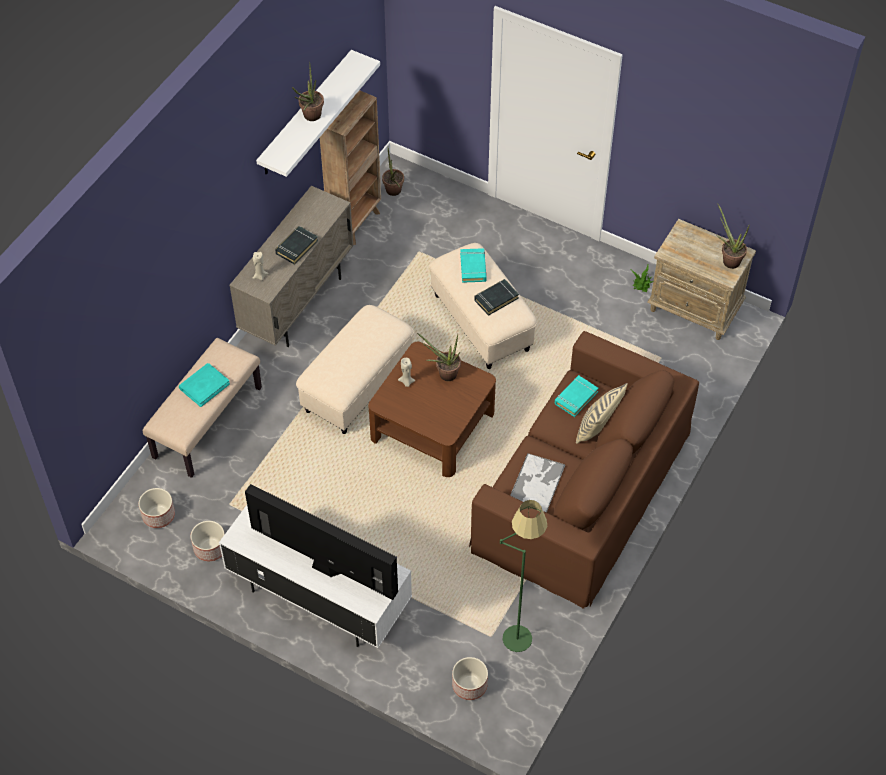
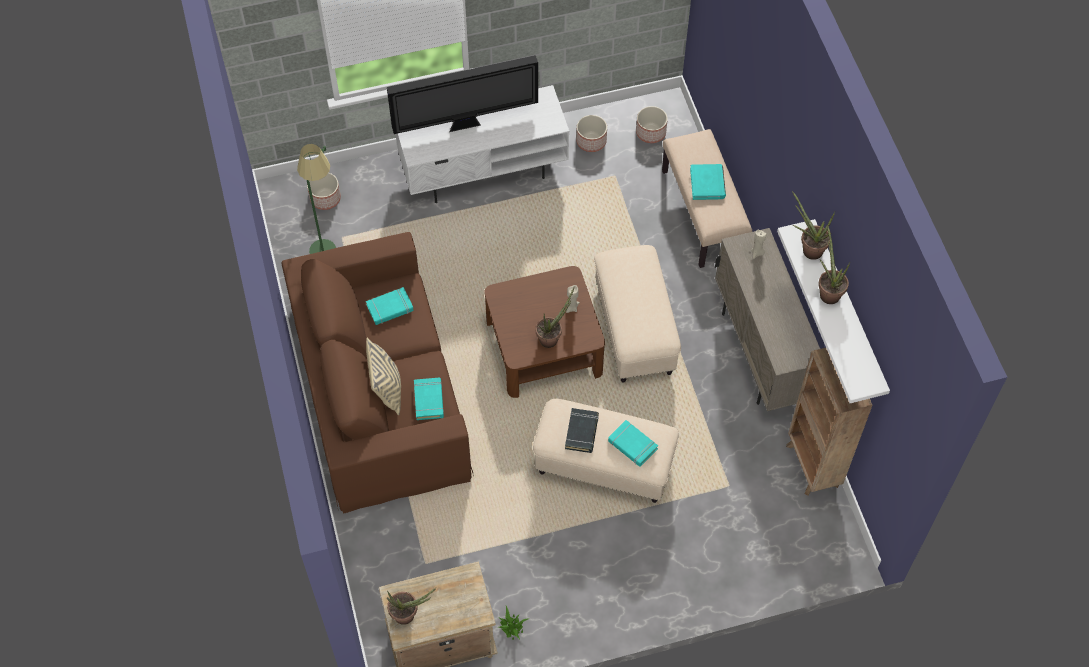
camera: 135 degrees right, 5 degrees up
(296, 247) = (763, 299): black book -> none
(394, 193) = (819, 526): potted plant -> potted plant (808, 249)
(536, 483) = (390, 308): tray -> turquoise book

